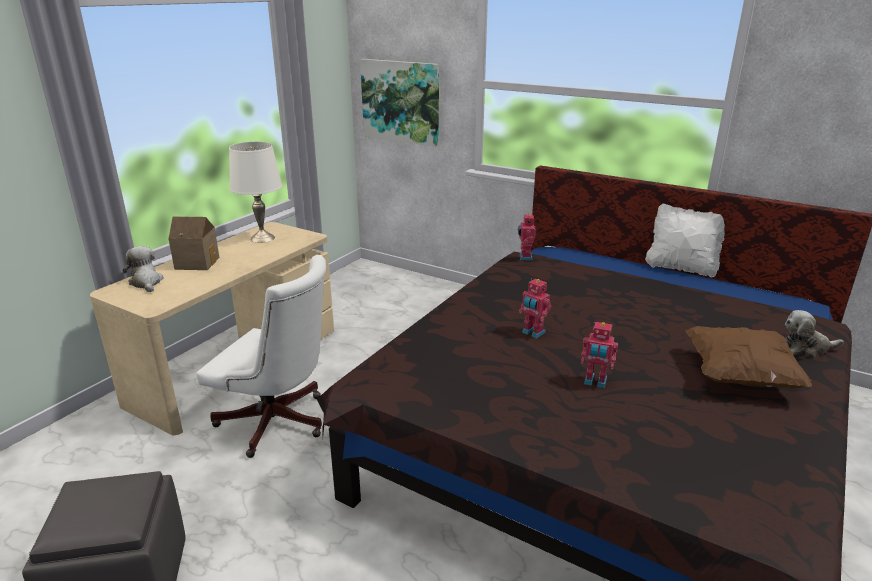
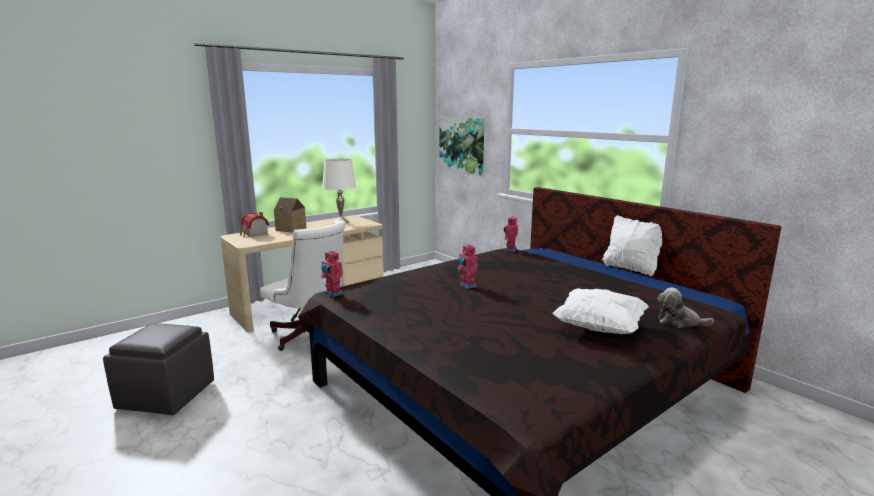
camera: 20 degrees right, 10 degrees down
(146, 282) = (254, 234): plush toy -> toy house
(595, 382) = (480, 314): toy robot -> toy robot (333, 294)
(740, 376) = (599, 328): brown pillow -> white pillow

